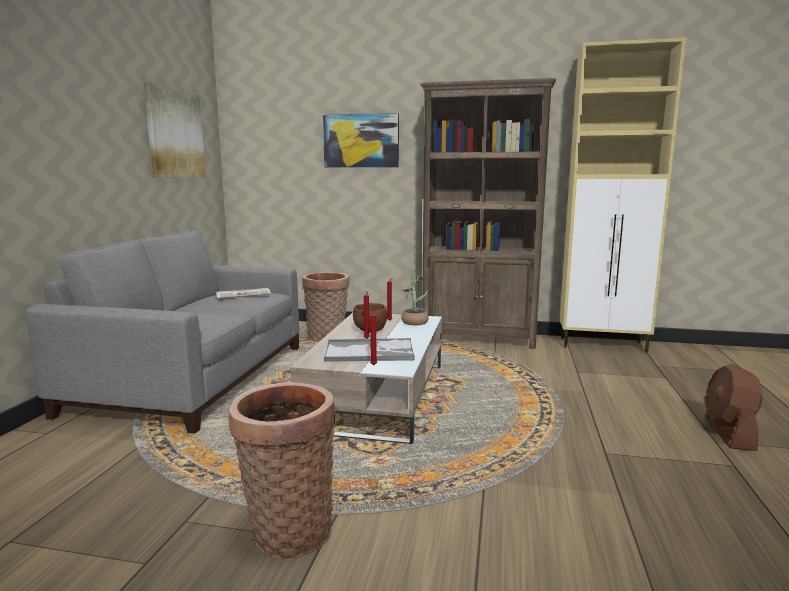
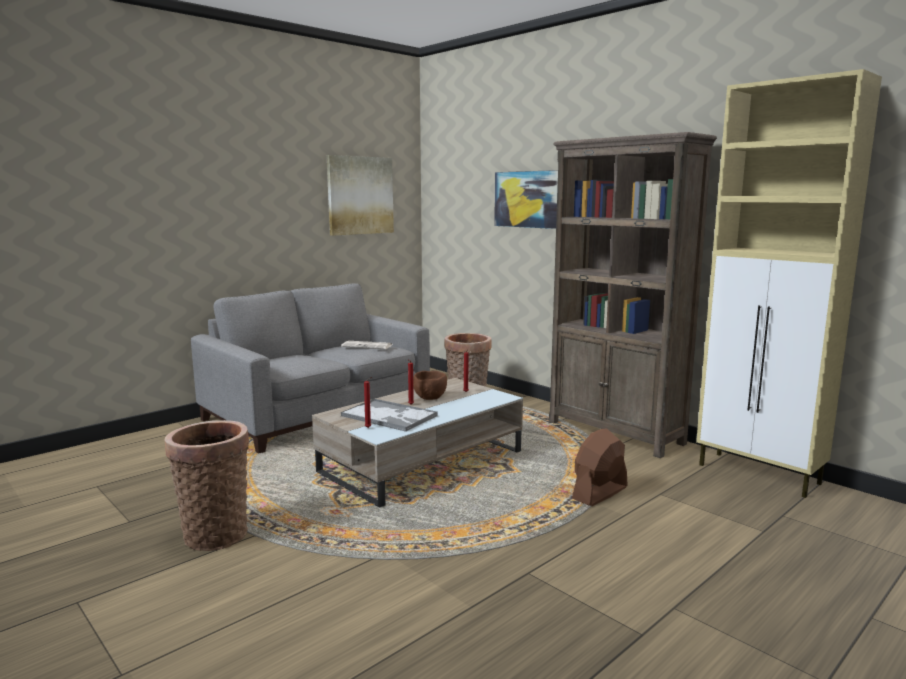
camera: 35 degrees right, 0 degrees up
(414, 321) = (485, 397): potted plant -> none
(729, 433) = (709, 608): brown fan -> brown fan (599, 493)

